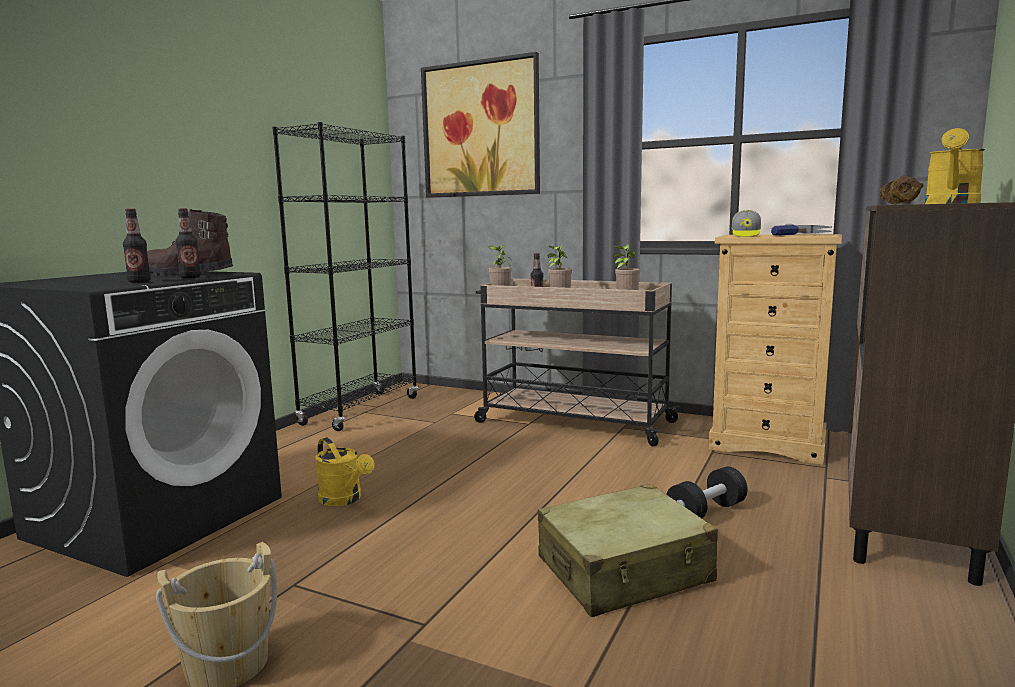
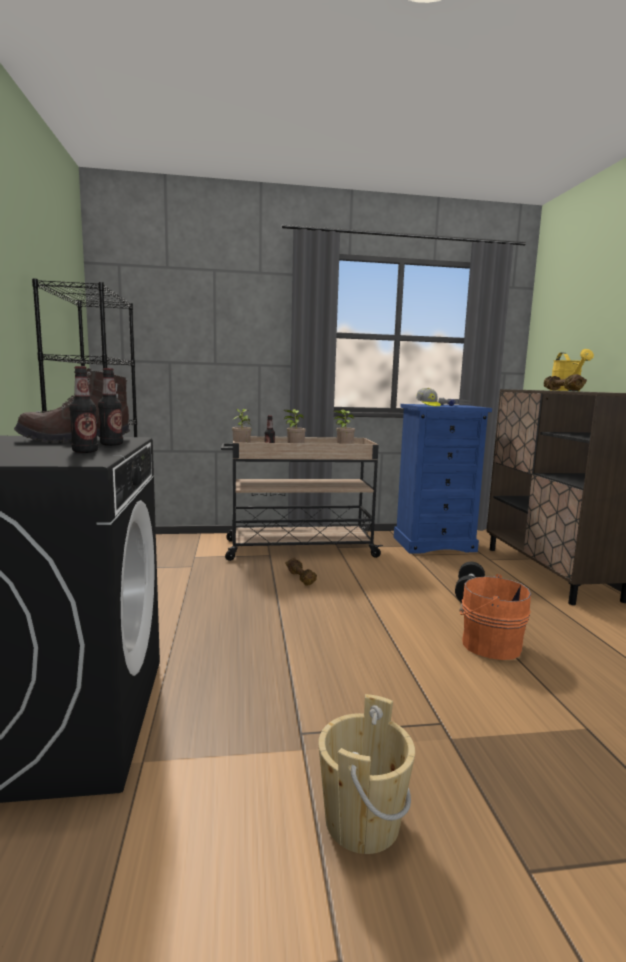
camera: 35 degrees left, 0 degrees up
(344, 500) = (222, 649): yellow watering can -> none
(481, 129) = (190, 306): picture -> none
(522, 453) = (301, 578): none -> brown dumbbell
(624, 571) = (488, 644): beige suitcase -> orange bucket
(768, 444) = (434, 544): beige dresser -> blue dresser

